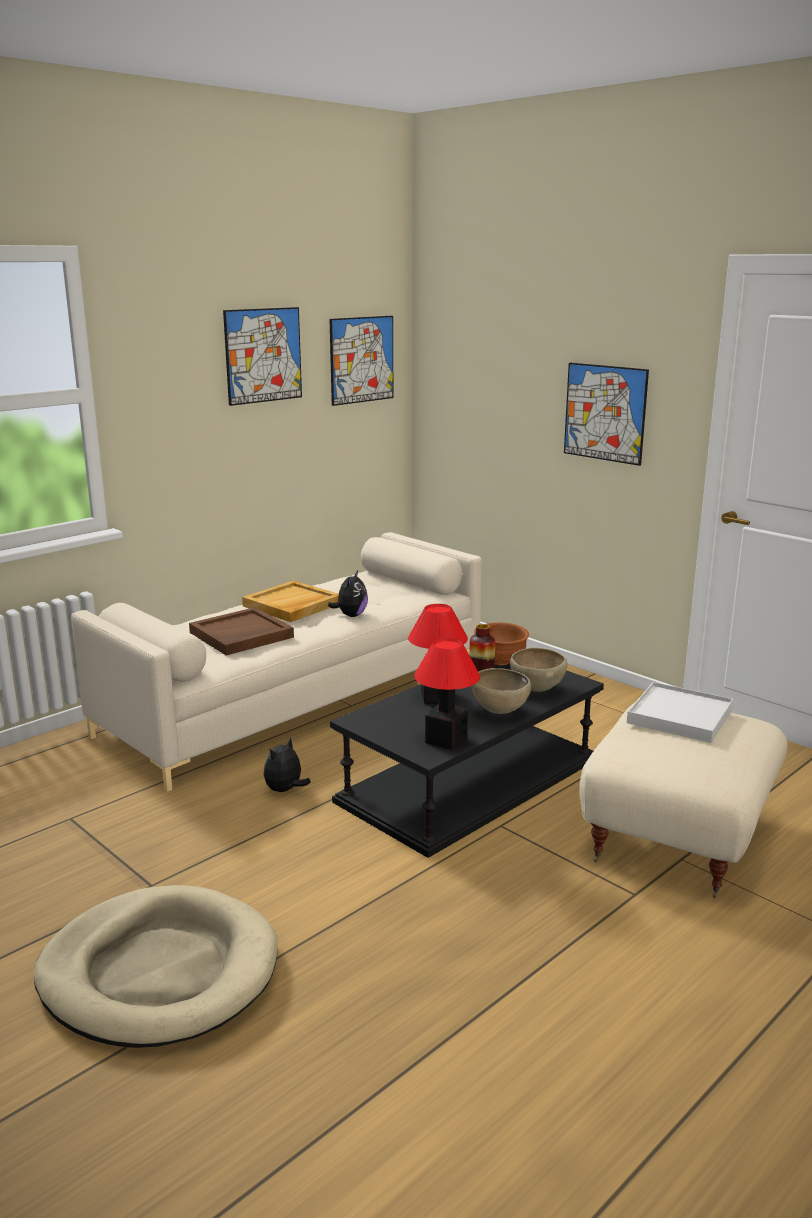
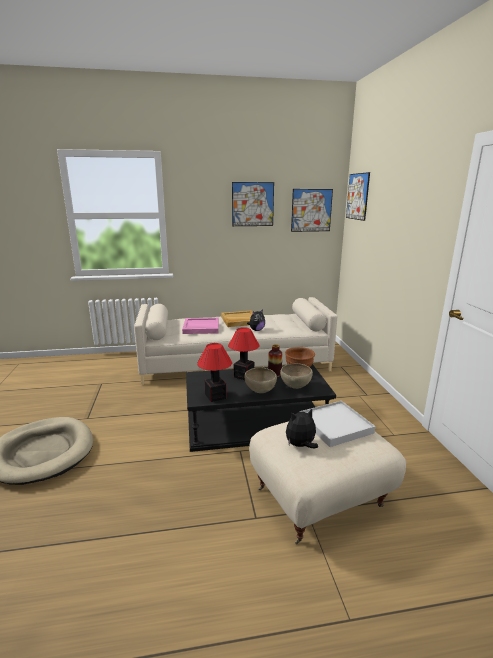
camera: 35 degrees right, 0 degrees up
(241, 635) = (201, 327): brown tray -> pink tray
(285, 790) = (178, 399): plush toy -> plush toy (300, 446)
(605, 413) = (407, 242): picture -> picture (357, 196)

